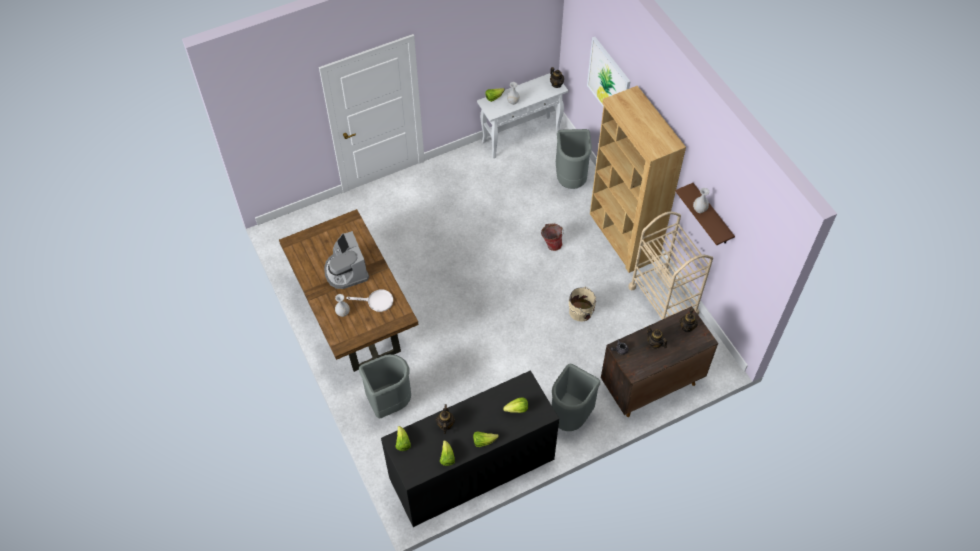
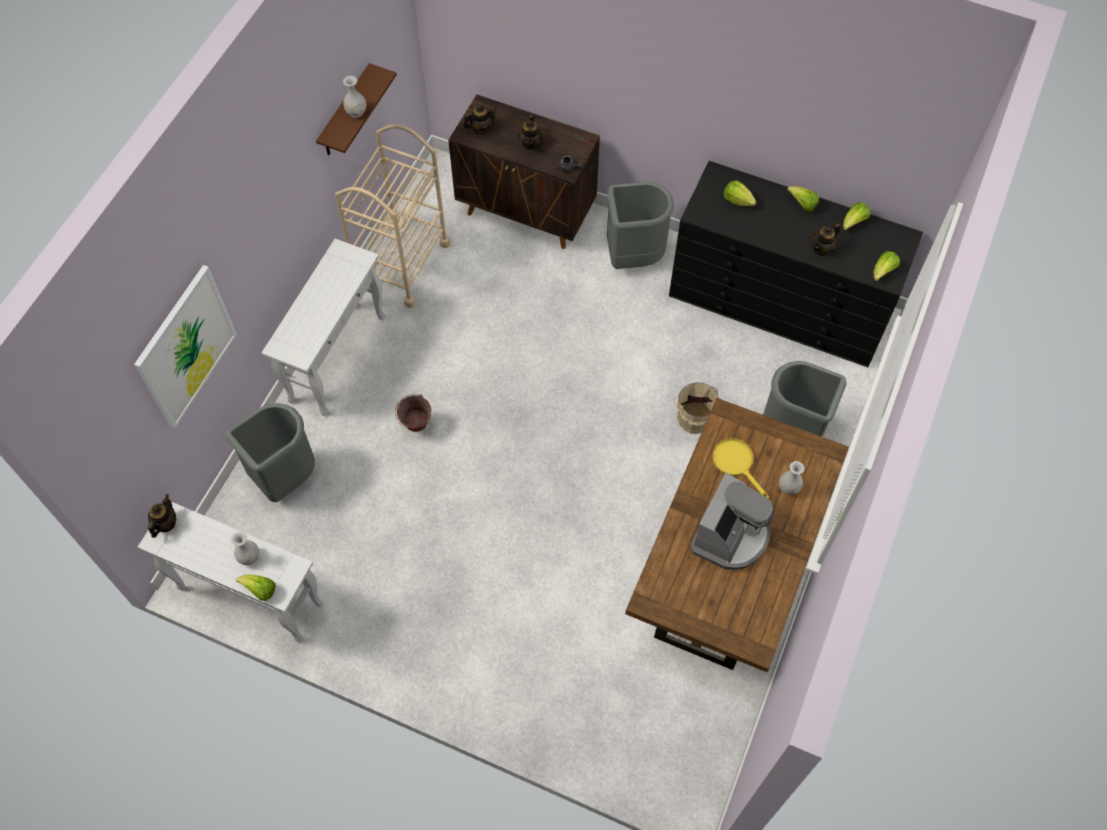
camera: 130 degrees left, 5 degrees up
(376, 301) = (736, 463): white frying pan -> yellow frying pan
(581, 311) = (490, 330): beige bucket -> beige bucket (694, 416)
(623, 237) = (338, 357): brown bookcase -> white console table

